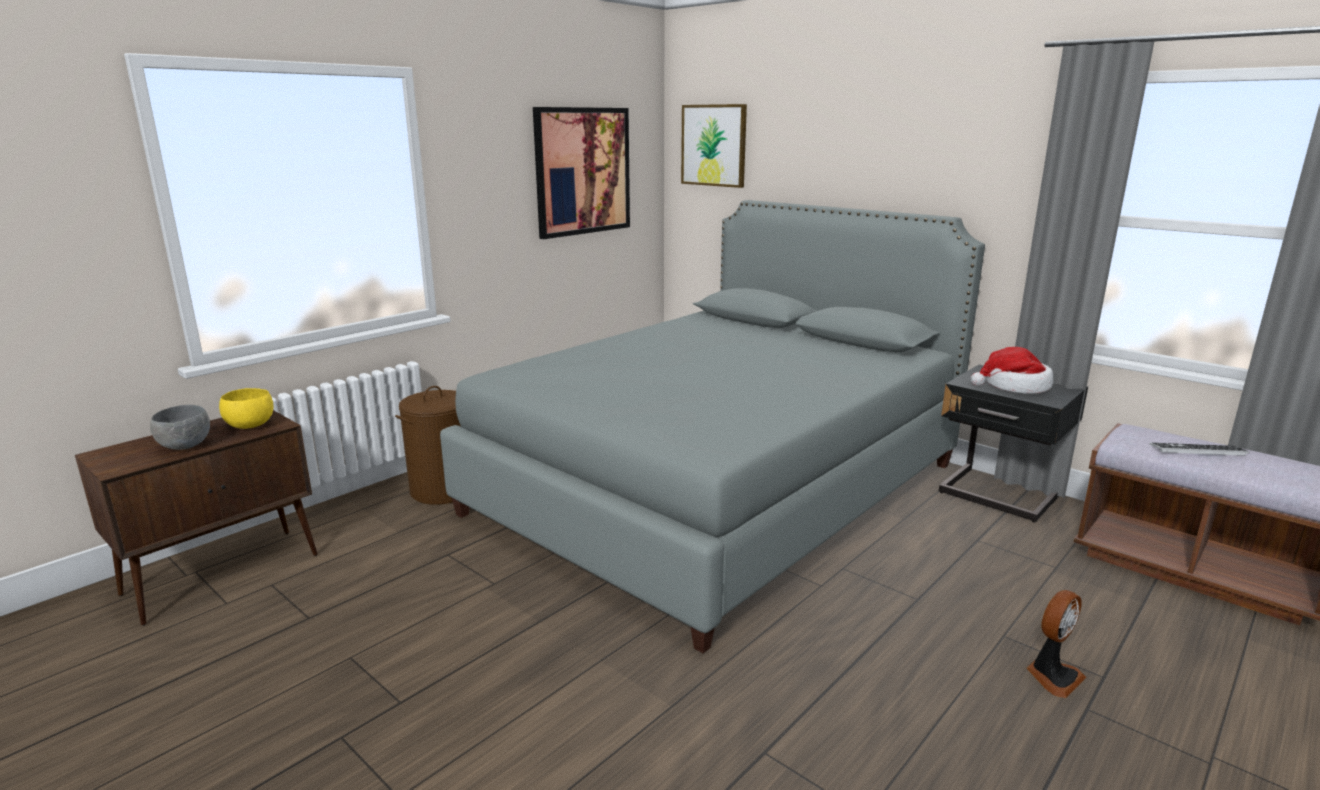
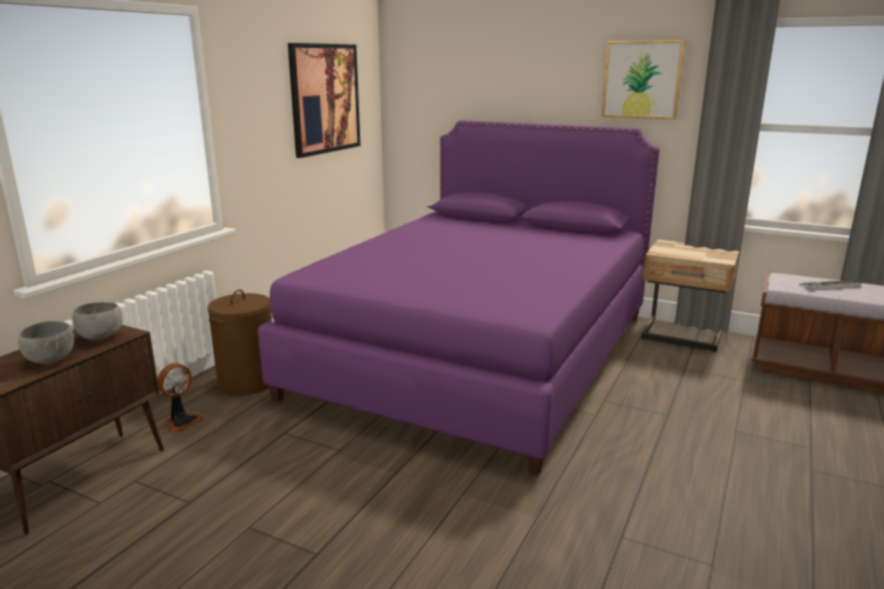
camera: 15 degrees left, 0 degrees up
(249, 426) = (100, 337): yellow bowl -> grey bowl
(714, 145) = (427, 76): picture -> picture (642, 79)
(718, 488) = (478, 354): grey bed -> purple bed
(998, 496) = (682, 336): black nightstand -> beige nightstand
(1014, 386) = (693, 252): hat -> none
(1052, 676) = (780, 452): fan -> fan (181, 422)

